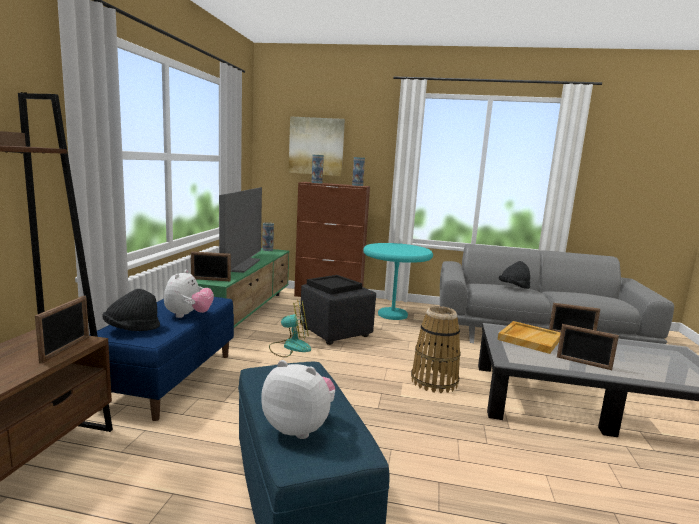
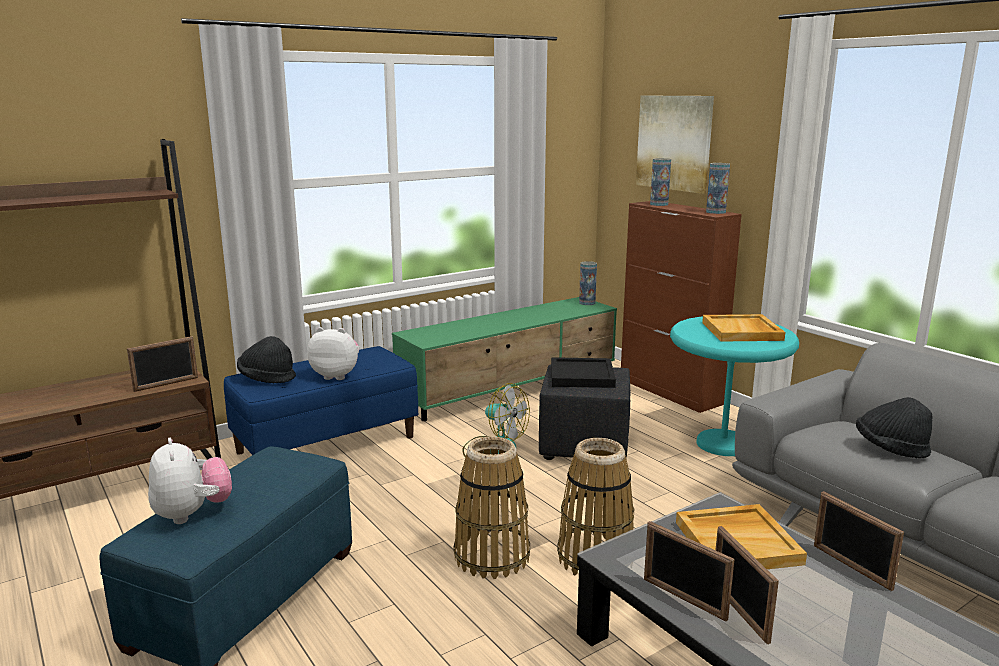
camera: 45 degrees right, 5 degrees up
(188, 315) = (336, 376): plush toy -> plush toy turned 135 degrees counterclockwise
(210, 280) = (425, 337): picture frame -> picture frame (683, 599)
(239, 264) = (500, 321): television -> none
(391, 401) = (492, 556): none -> basket
(401, 248) = (742, 331): none -> beige tray

